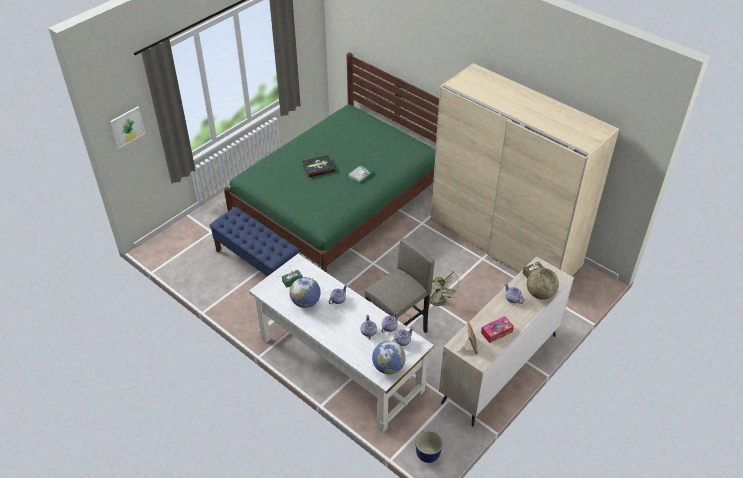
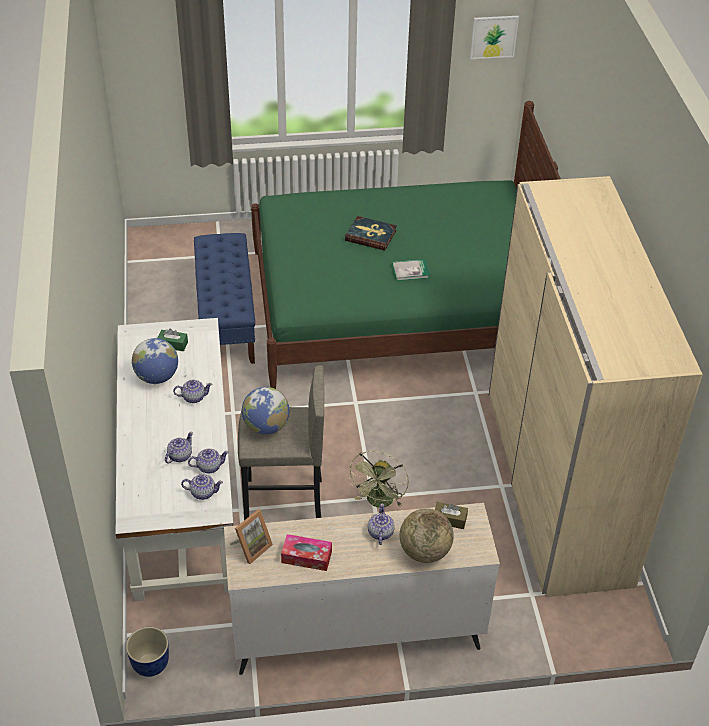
camera: 40 degrees right, 0 degrees up
(127, 127) = (141, 58): picture -> picture (494, 36)
(388, 367) = (151, 510): globe -> globe (266, 426)

